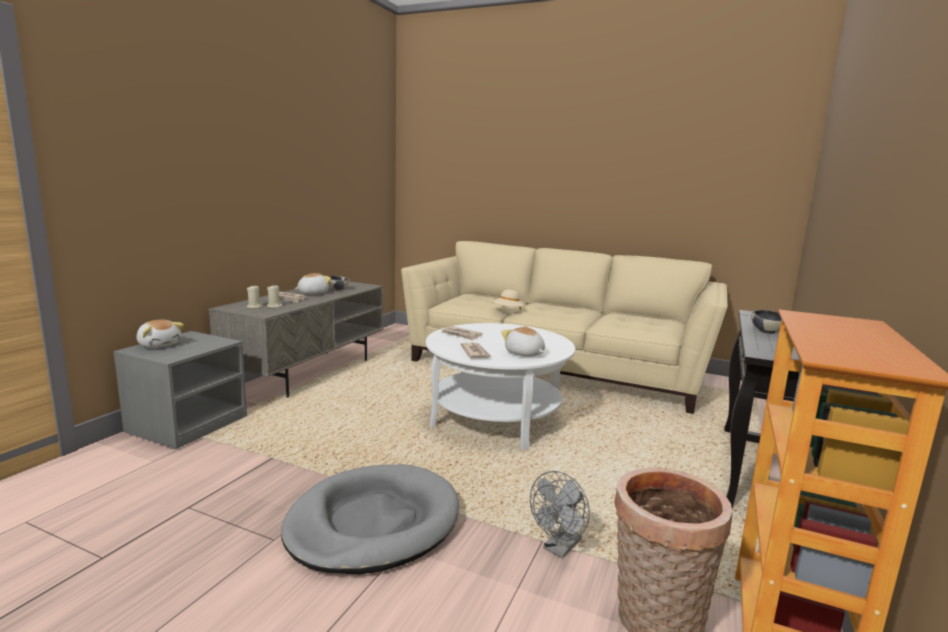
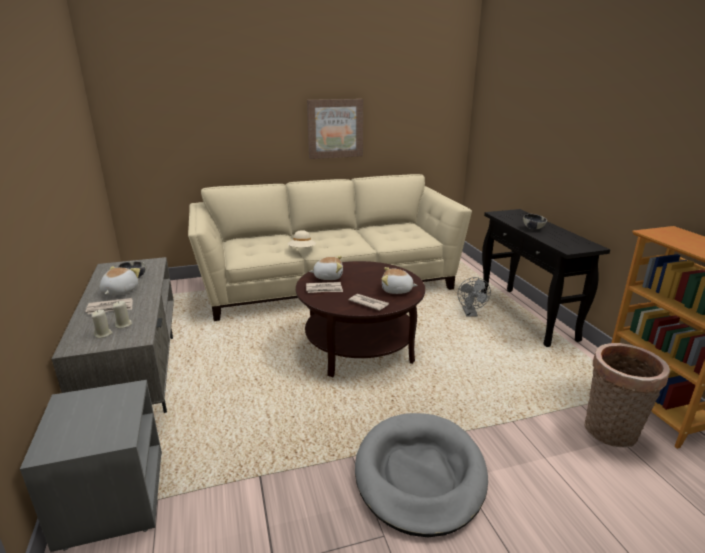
camera: 40 degrees left, 10 degrees up
(159, 345) = (62, 430): plush toy -> plush toy (328, 277)
(496, 419) = (360, 347): white coffee table -> brown coffee table
(559, 548) = (525, 420): grey fan -> grey fan (470, 314)
(609, 198) = (335, 128): none -> picture

